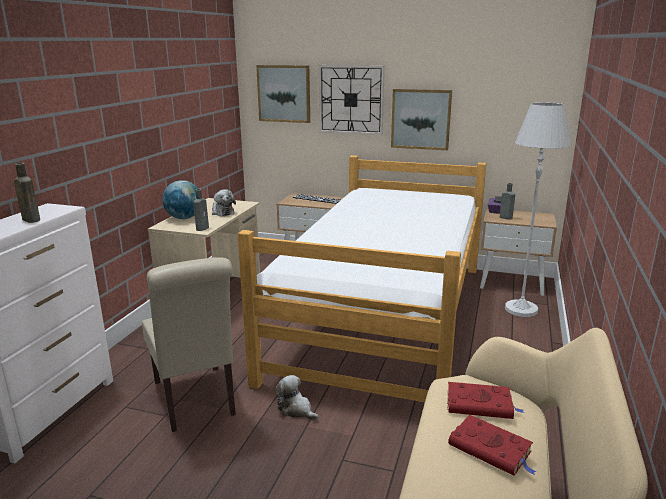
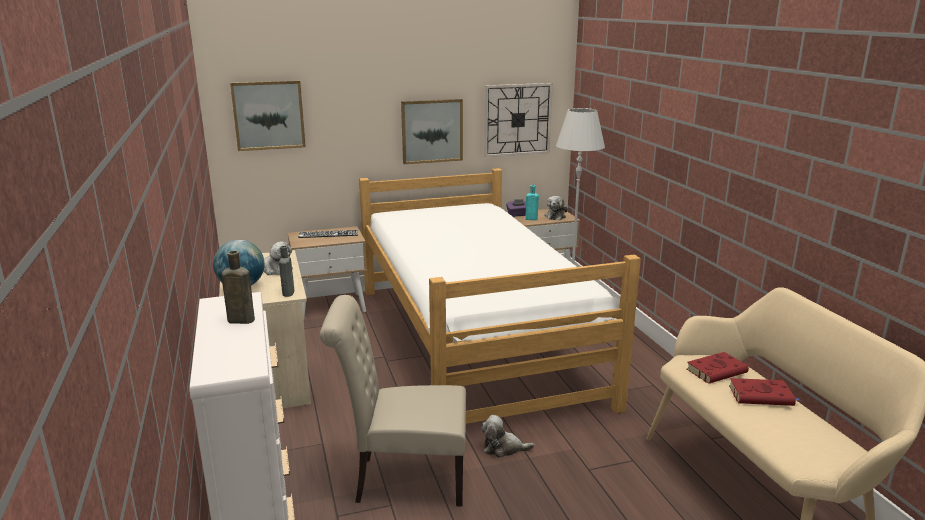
camera: 35 degrees left, 0 degrees up
(196, 401) = (403, 479): beige chair -> beige chair turned 150 degrees clockwise
(351, 99) = (353, 116): wall clock -> wall clock (517, 119)
(505, 217) = (530, 219): grey bottle -> turquoise bottle
(535, 220) = (555, 216): none -> plush toy

